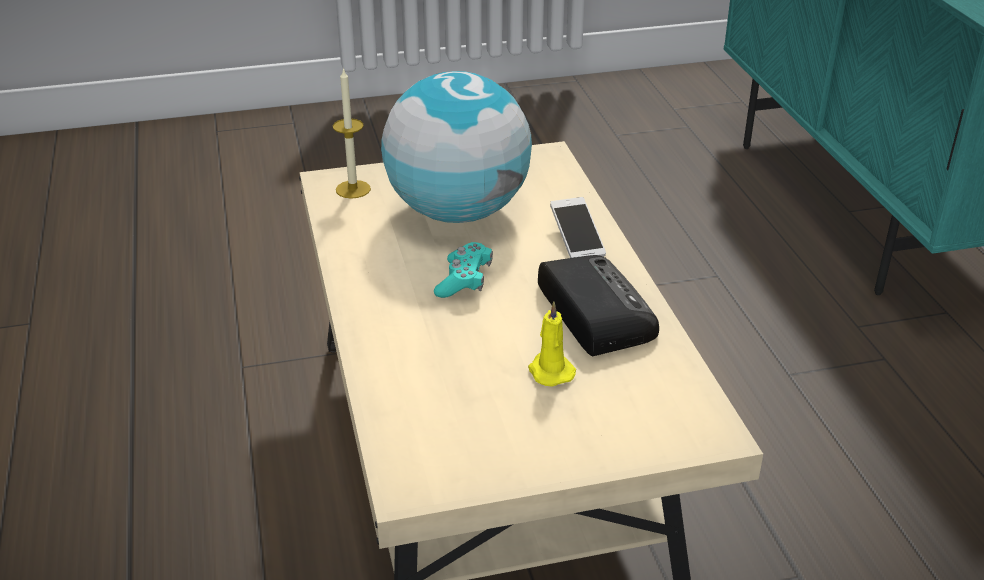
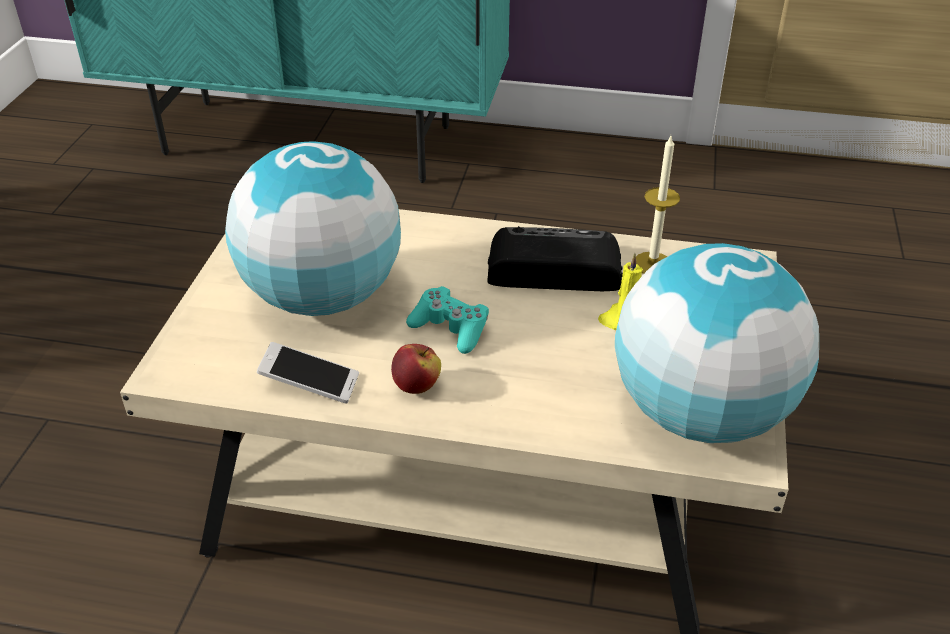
camera: 65 degrees left, 5 degrees up
(353, 189) = (205, 358): candle -> candle (652, 264)
(383, 285) = (417, 386): none -> apple
(447, 446) = (700, 413): none -> globe
(577, 239) = (432, 241): phone -> phone (310, 383)

